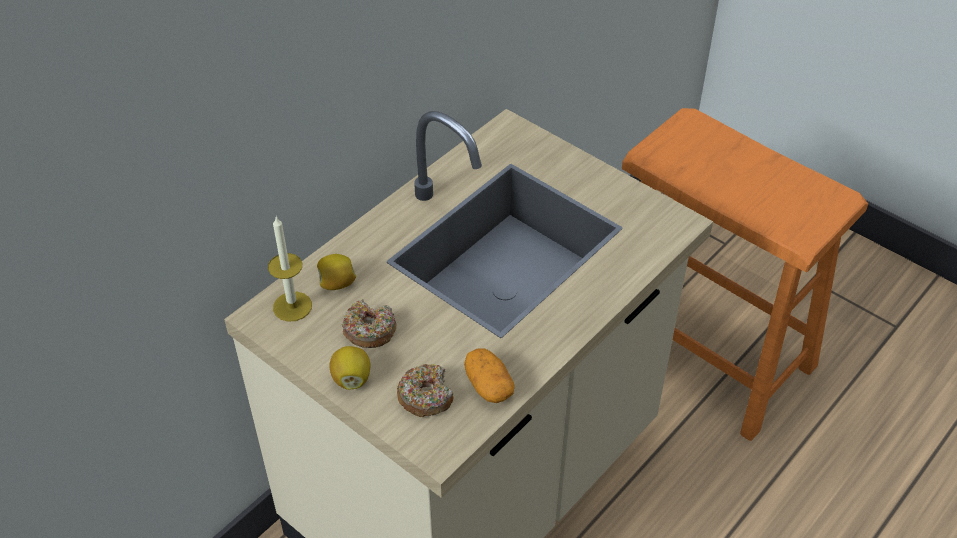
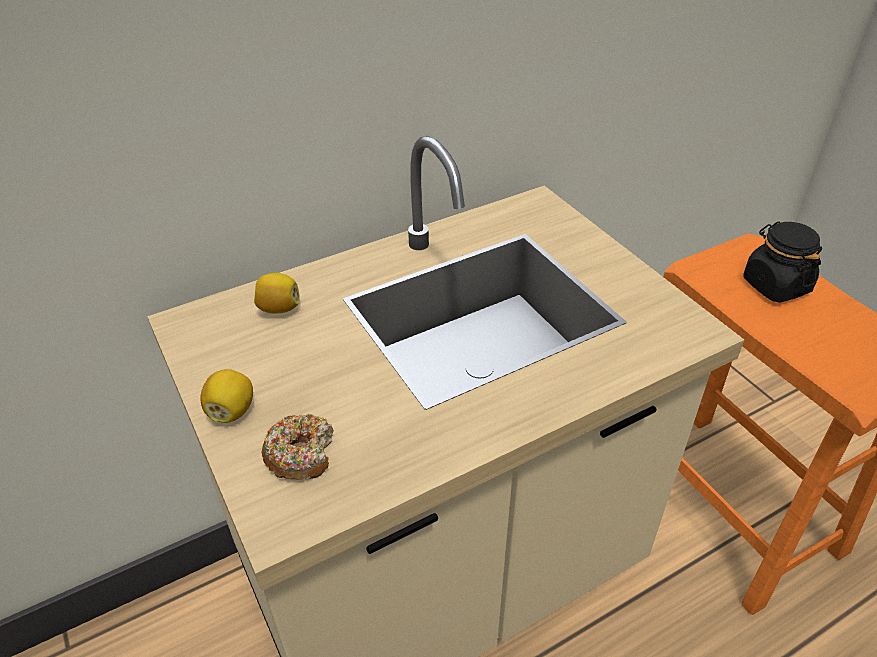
camera: 20 degrees right, 5 degrees down
(292, 306) = (220, 320): candle -> none
(369, 330) = (283, 363): donut -> none
(488, 386) = (381, 462): potato -> none
(717, 156) = (775, 285): none -> black jar

